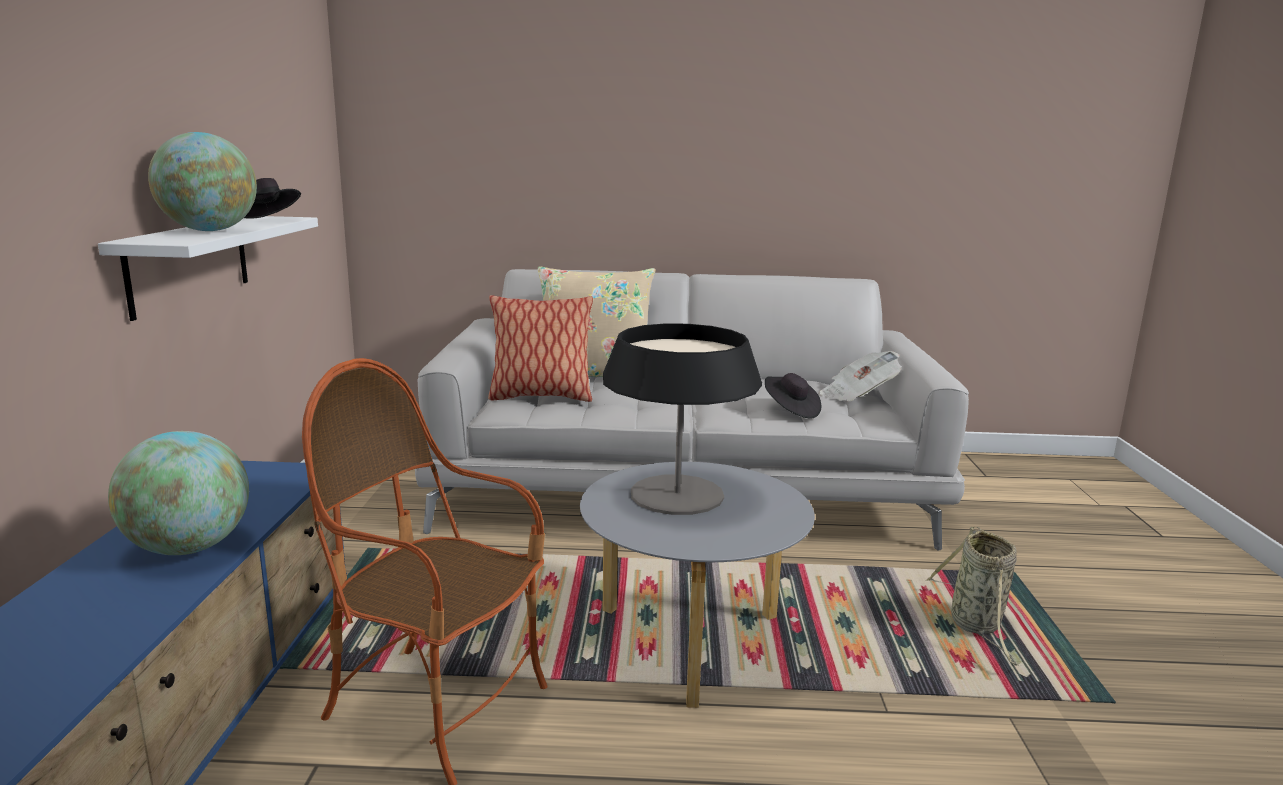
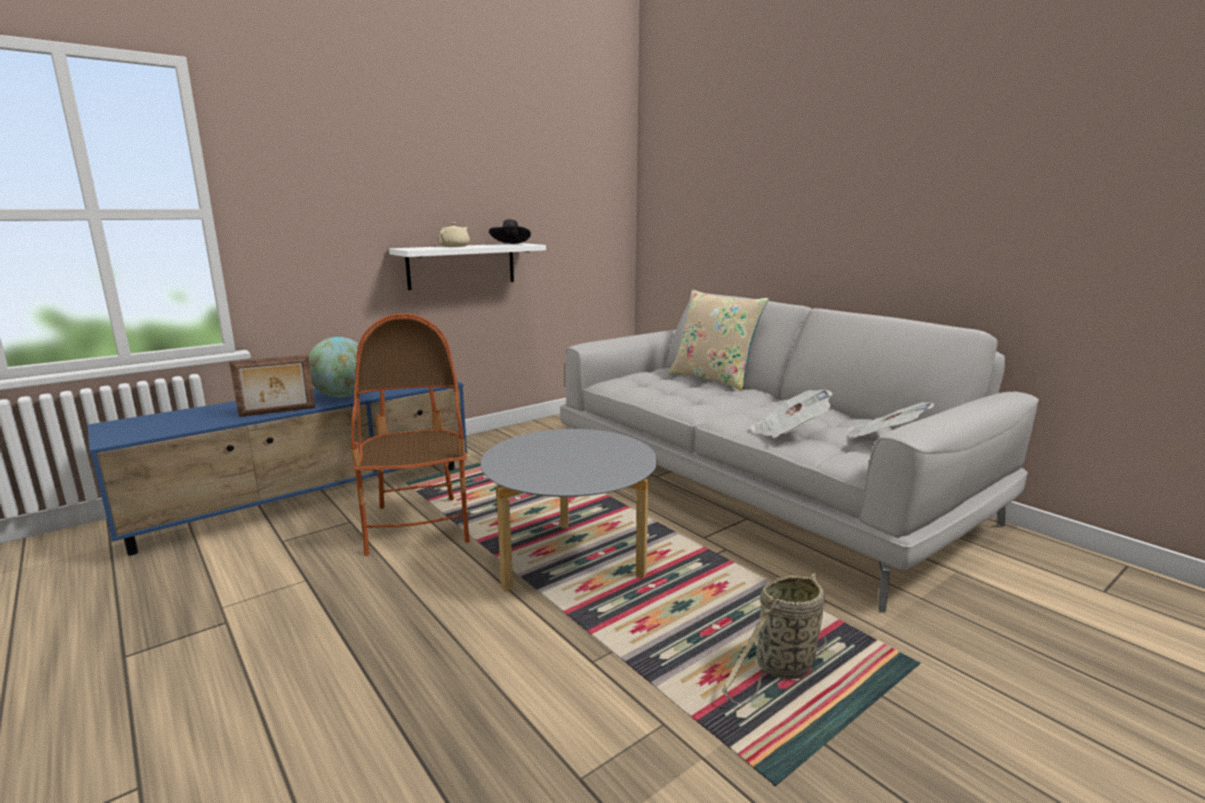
camera: 50 degrees right, 0 degrees up
(145, 619) = (278, 412): none -> picture frame
(209, 230) = (455, 246): globe -> beige teapot
(540, 397) = (647, 382): pillow -> none
(677, 494) = (573, 449): table lamp -> none
(791, 410) = (789, 432): black hat -> newspaper

